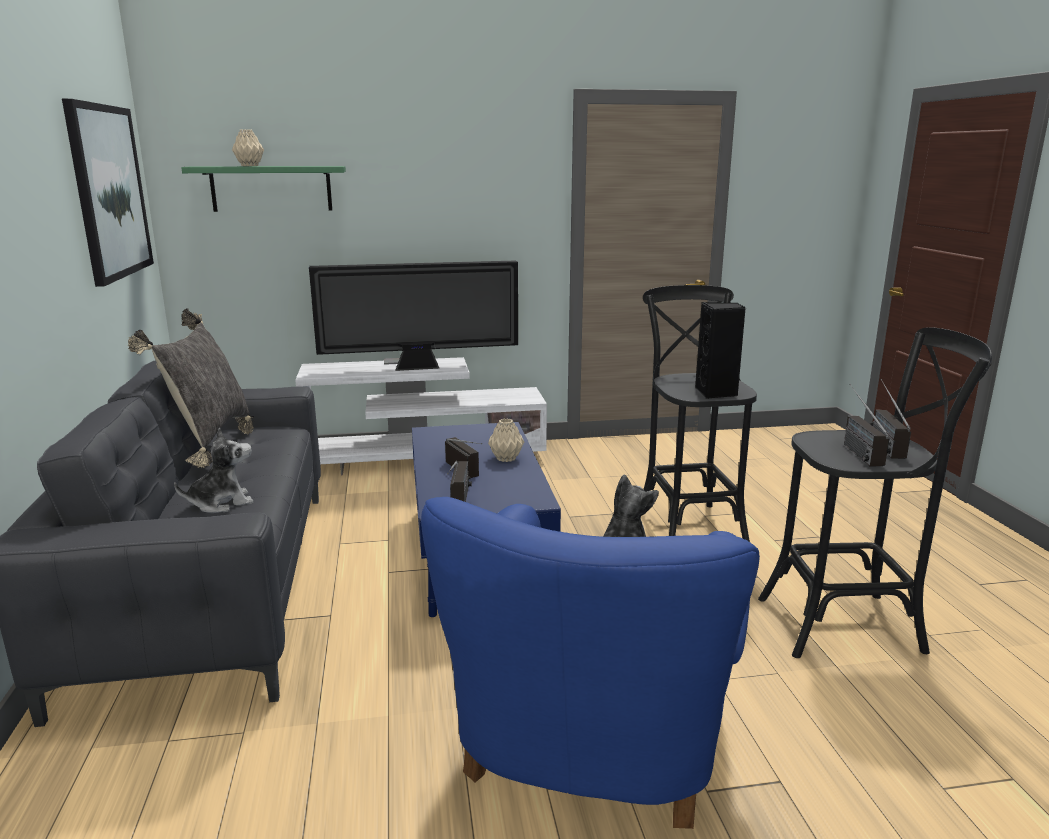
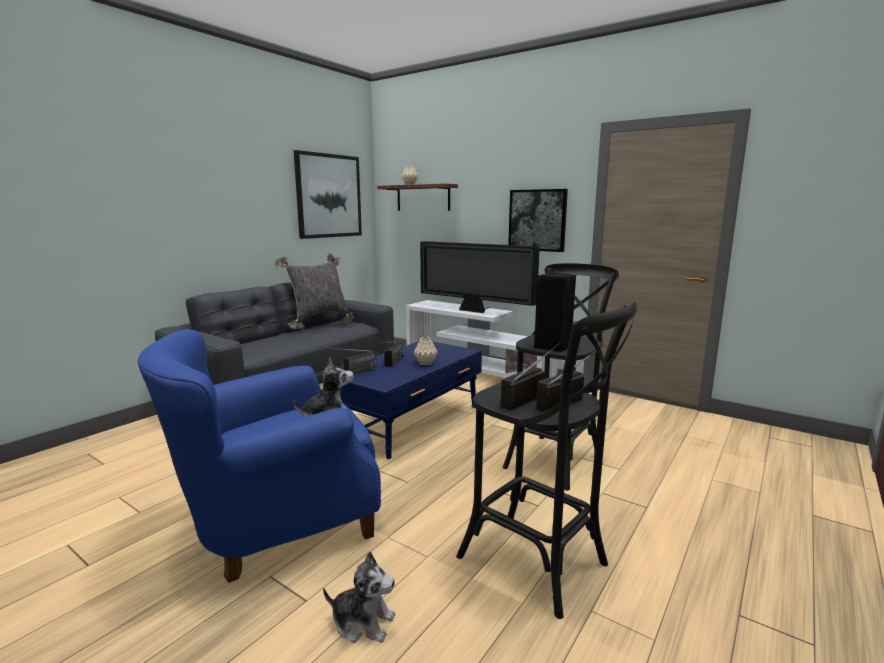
camera: 45 degrees right, 5 degrees down
(221, 503) = (273, 343): plush toy -> plush toy (363, 622)
(271, 188) = (423, 198): green shelf -> brown shelf
(490, 222) = (537, 220): none -> picture

